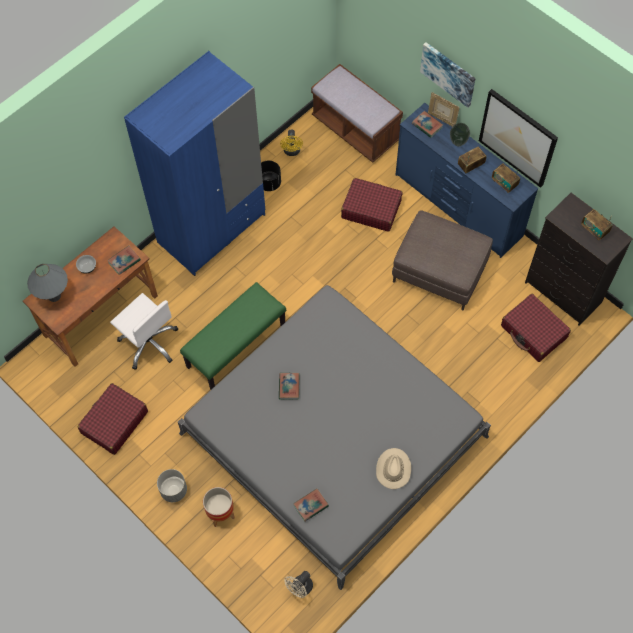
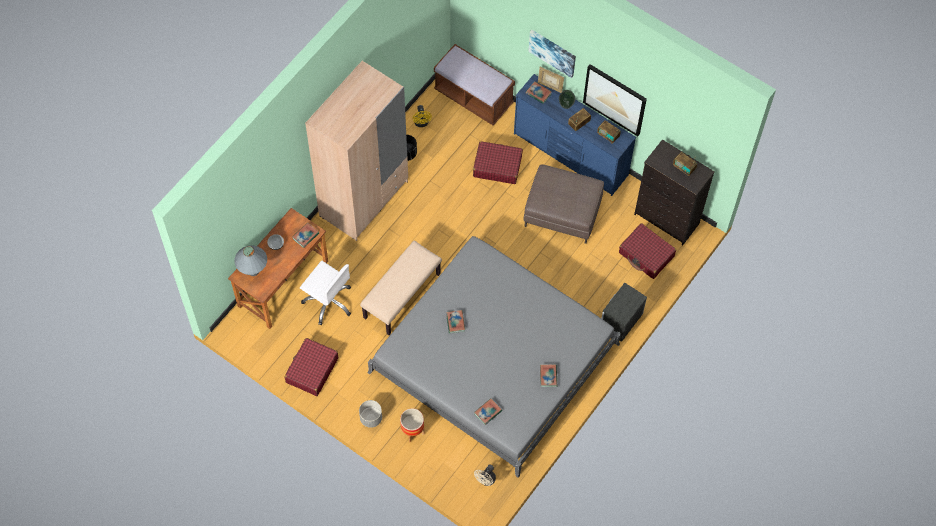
camera: 10 degrees left, 0 degrees up
(212, 228) = (364, 198): blue wardrobe -> beige wardrobe
(236, 347) = (402, 296): green bench -> beige bench
(393, 469) = (548, 376): beige hat -> book
(493, 408) = (620, 321): none -> nightstand

